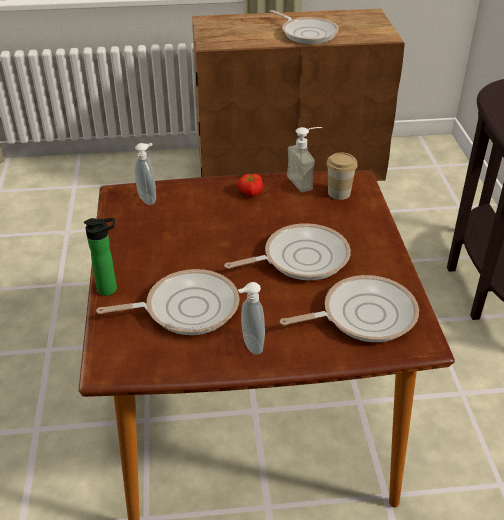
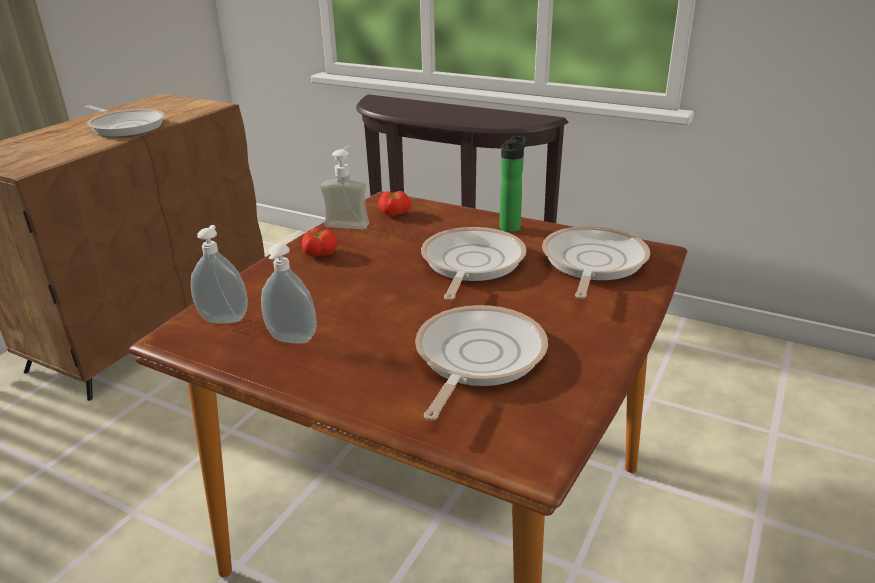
camera: 55 degrees left, 10 degrees down
(110, 289) = (372, 406): bottle -> bottle (511, 227)
(250, 345) = (583, 337): soap dispenser -> soap dispenser (291, 340)
(307, 33) = (126, 126): frying pan -> frying pan turned 45 degrees clockwise
(339, 193) = (394, 214): cup -> tomato

